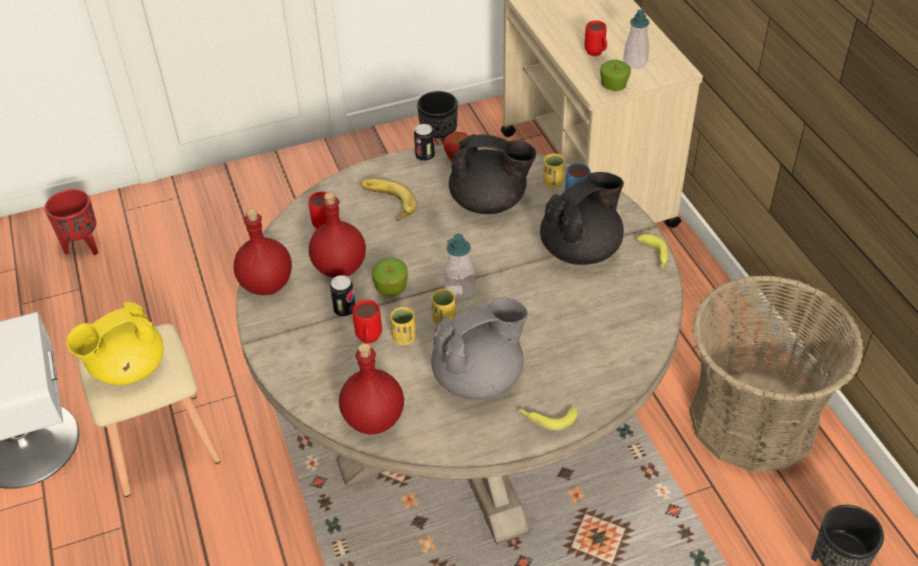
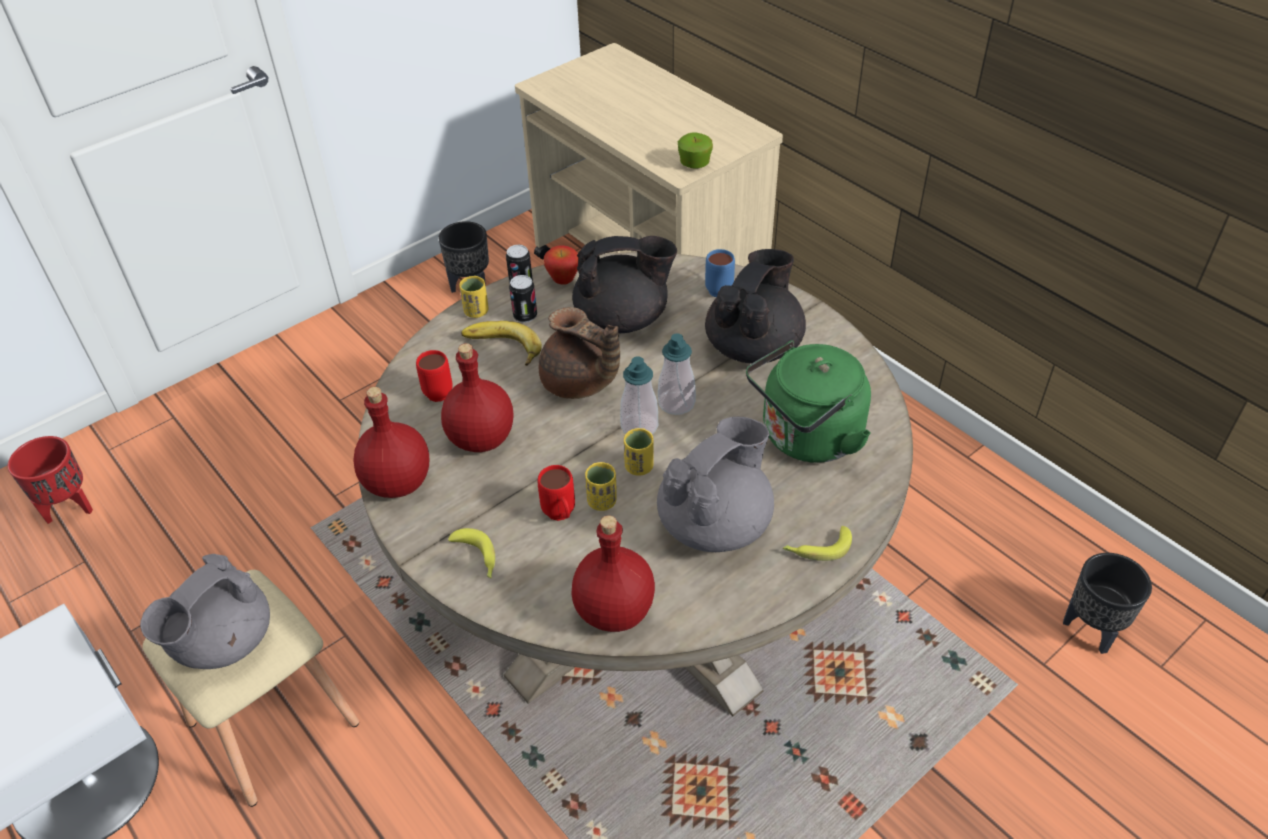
camera: 20 degrees left, 0 degrees up
(127, 368) = (222, 642): yellow teapot -> grey teapot
(344, 310) = (512, 487): can -> can (525, 316)
(391, 289) = (557, 447): apple -> none
(430, 245) = (579, 384): none -> brown teapot
(553, 182) = (683, 280): yellow cup -> yellow cup (476, 311)
(584, 333) = (806, 438): none -> green kettle
(596, 54) = (658, 134): red mug -> none
(635, 62) = (704, 134): soap dispenser -> soap dispenser (676, 403)
(654, 256) = (836, 334): banana -> banana (477, 558)
(753, 419) = (937, 494): basket -> none

